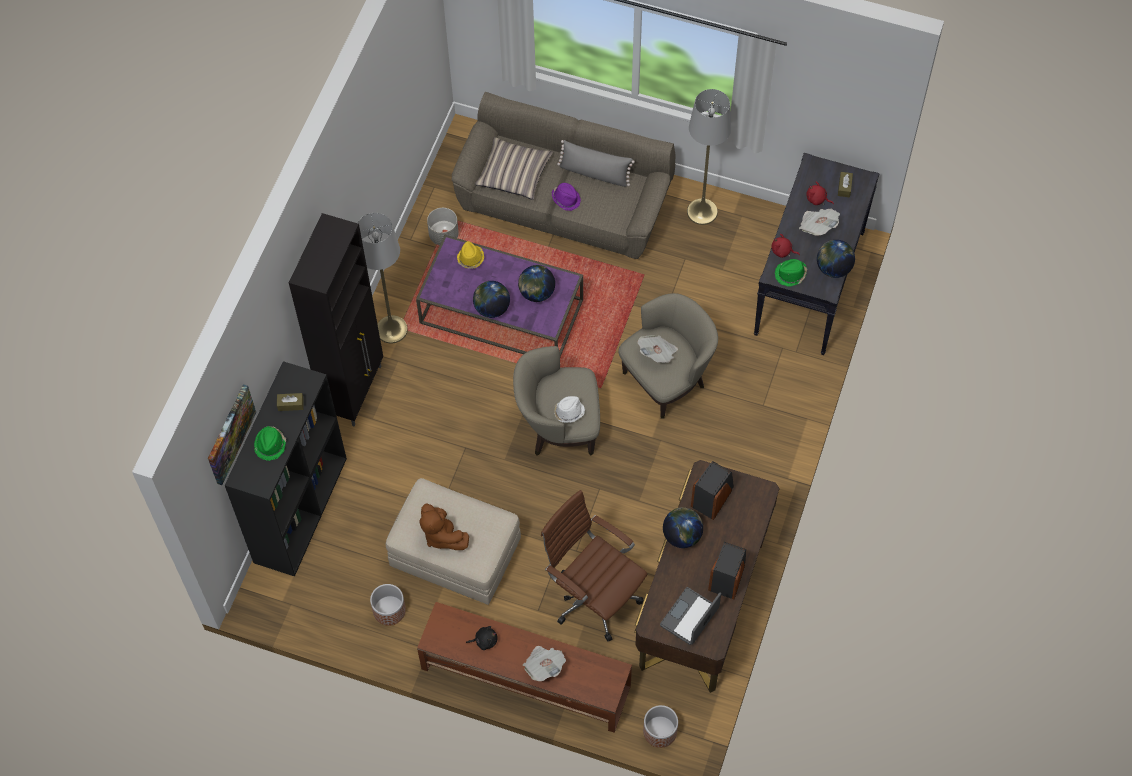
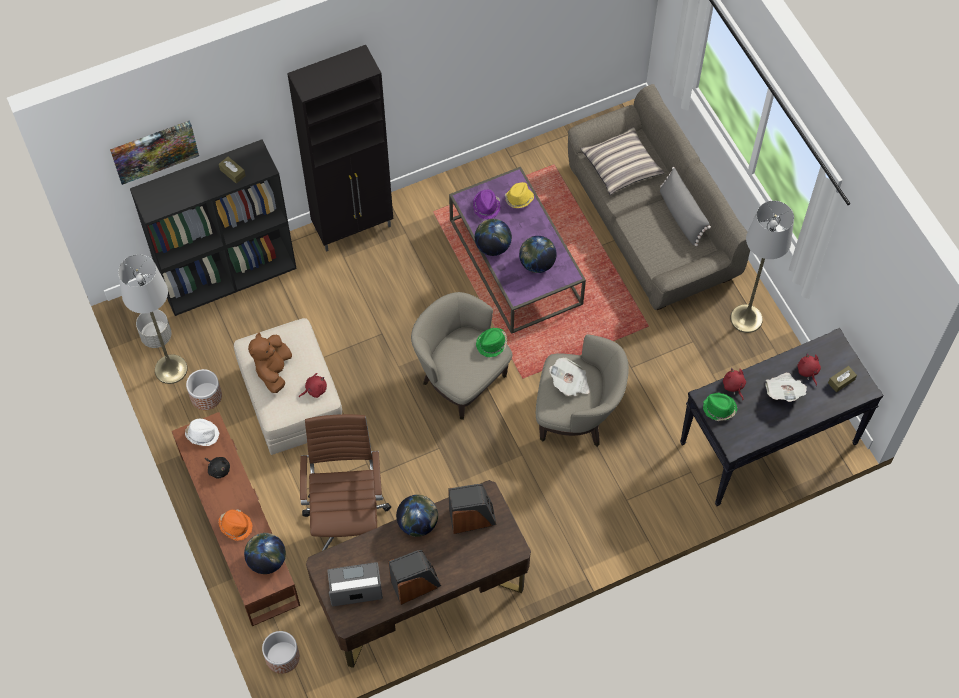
camera: 45 degrees right, 0 degrees up
(270, 445) = (188, 188): green hat -> green hat (492, 344)
(391, 329) = (426, 207): grey floor lamp -> grey floor lamp (171, 369)
(443, 235) = (536, 173): grey planter -> grey planter (156, 336)
(488, 521) = (314, 390): none -> red plush toy
(544, 666) = (236, 526): newspaper -> orange hat
(566, 199) = (638, 216): purple hat -> purple hat (486, 206)
(568, 412) = (457, 366): white hat -> white hat (202, 434)
(833, 268) = (758, 434): globe -> globe (267, 561)

